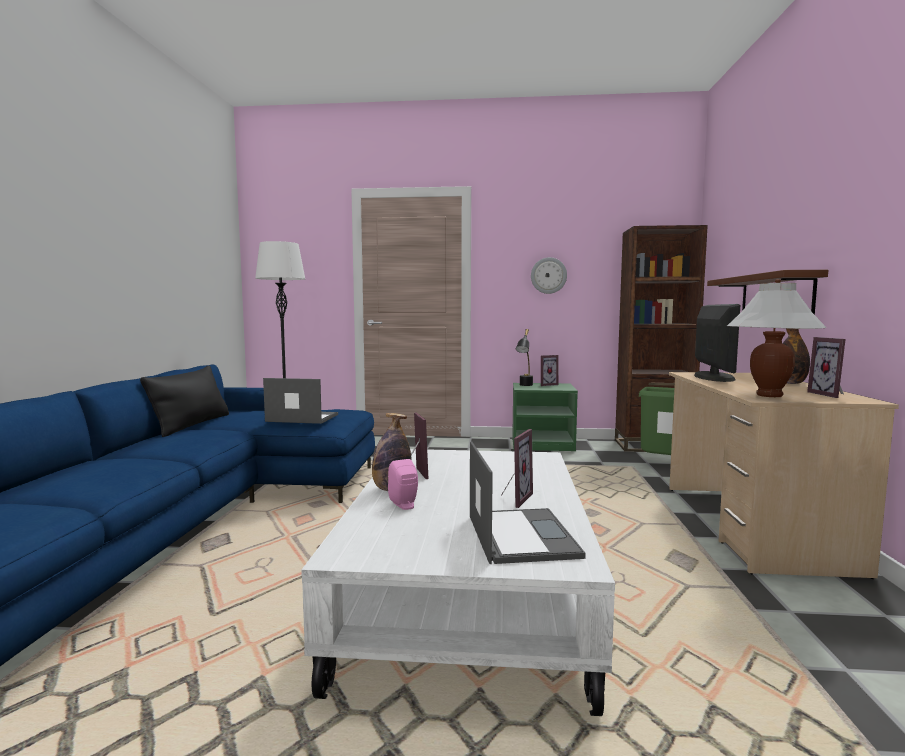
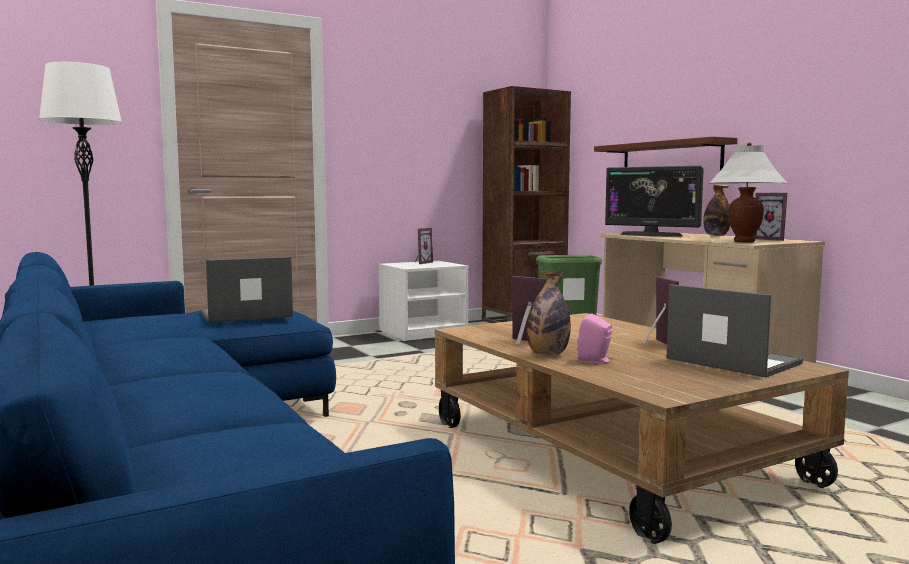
camera: 35 degrees left, 0 degrees up
(192, 425) = (94, 340): black pillow -> none
(466, 596) = (610, 453): white coffee table -> brown coffee table
(524, 385) = (402, 265): black table lamp -> none
(543, 444) = (423, 332): green nightstand -> white nightstand
(548, 275) = (411, 135): wall clock -> none
(713, 377) = (651, 235): monitor -> monitor turned 150 degrees clockwise

